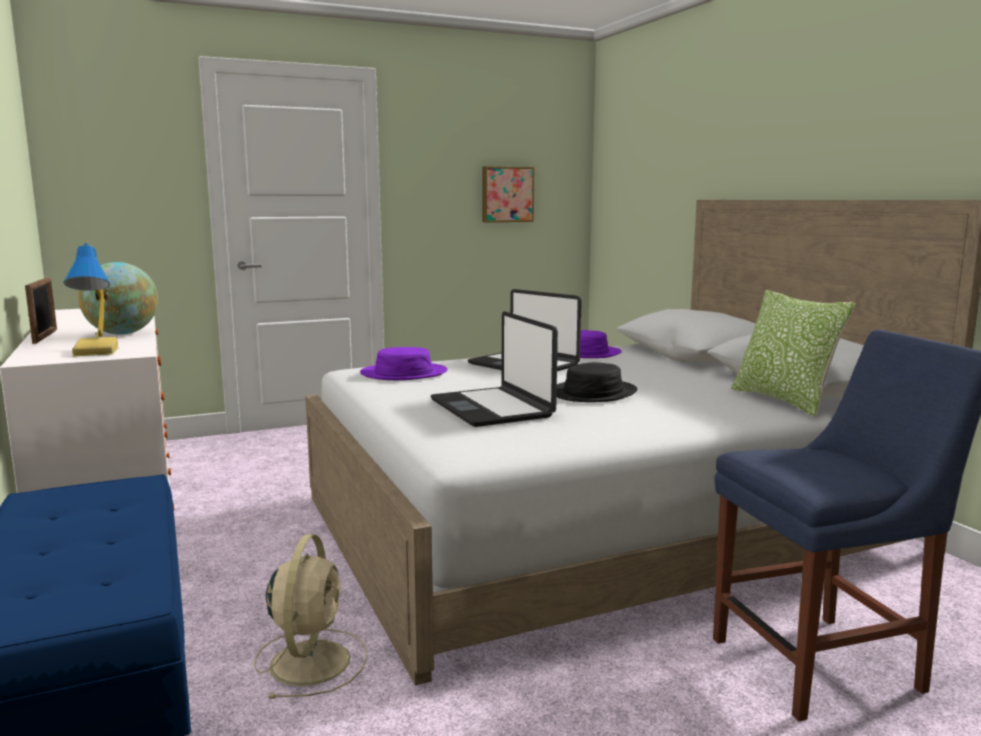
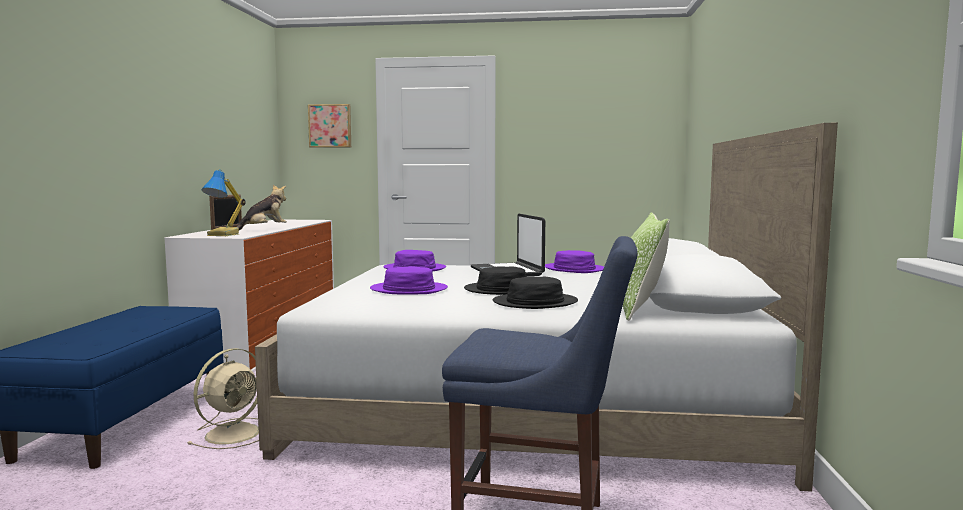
camera: 30 degrees right, 5 degrees down
(122, 334) = (264, 229): globe -> plush toy
(492, 408) = (409, 290): laptop -> purple hat
(507, 194) = (601, 147): picture -> picture (330, 126)
(676, 407) = (535, 302): none -> black hat

